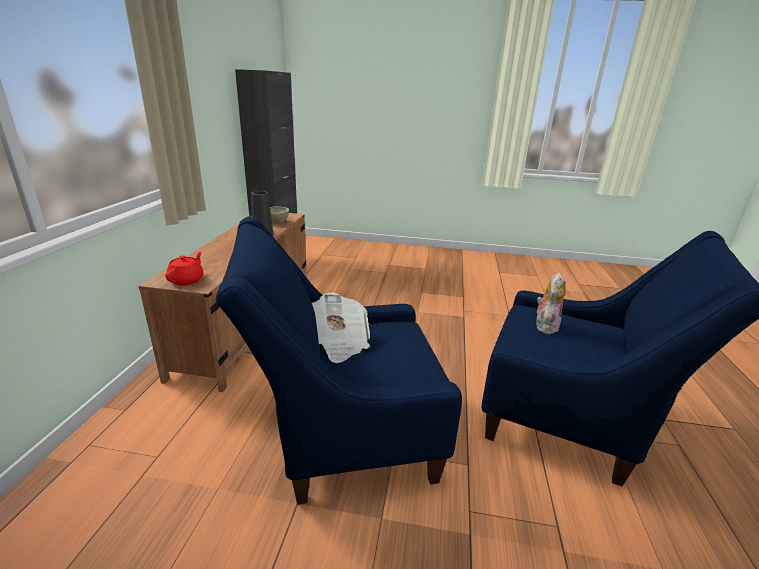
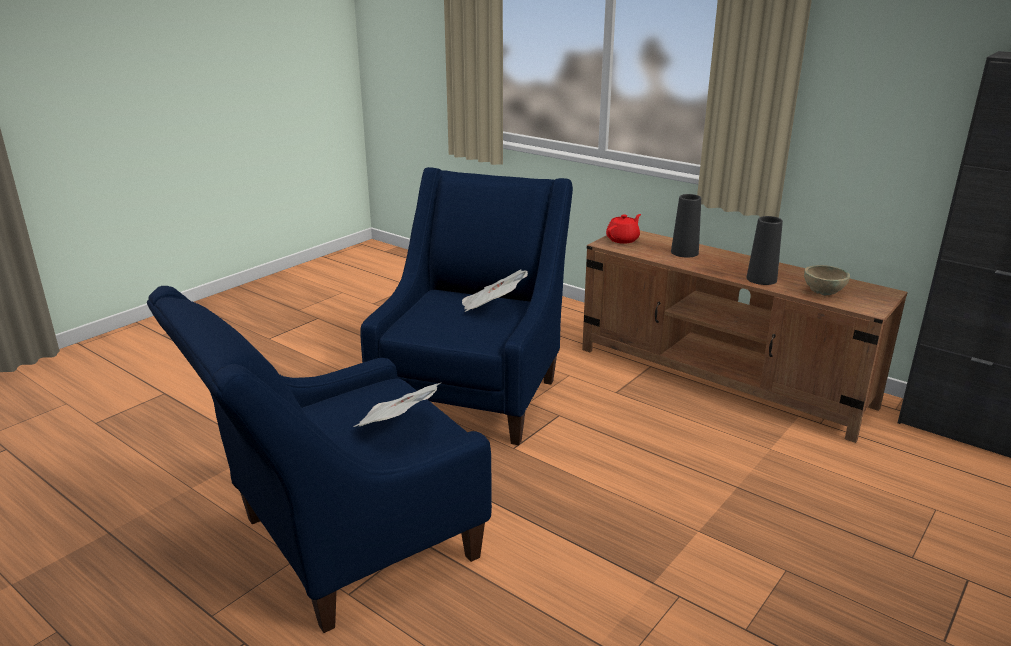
camera: 120 degrees right, 0 degrees up
(187, 280) = (623, 239): red teapot -> red teapot turned 90 degrees counterclockwise
(216, 256) = (684, 252): none -> black vase
(545, 326) = (398, 425): plush toy -> newspaper

